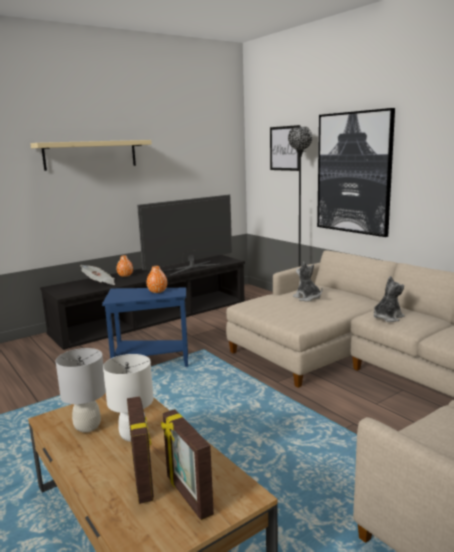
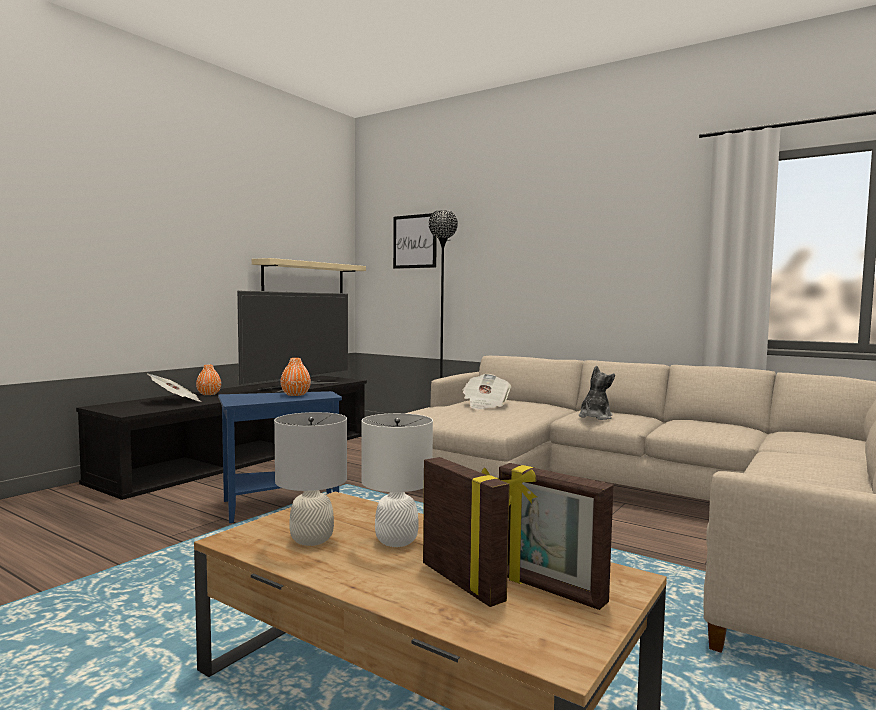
camera: 20 degrees left, 10 degrees down
(90, 155) = (166, 220): beige shelf -> beige shelf (304, 277)
(307, 298) = (485, 405): plush toy -> newspaper
(353, 173) = (510, 266): picture -> none

